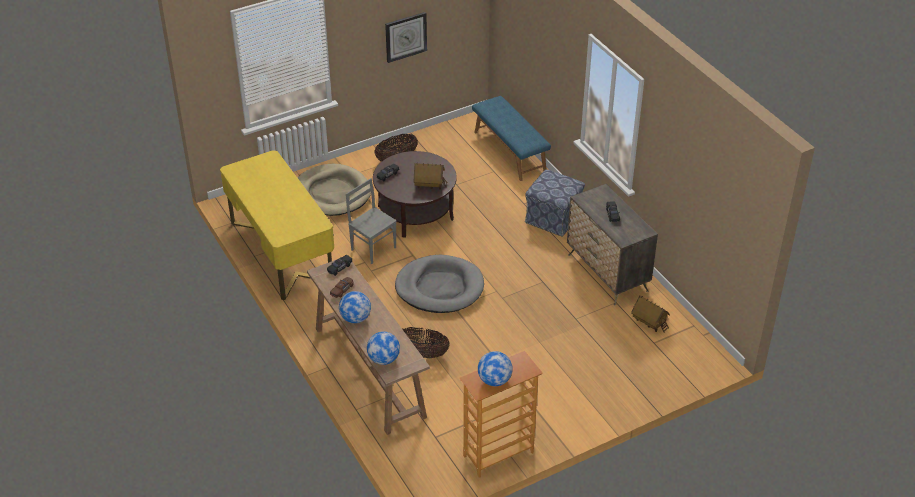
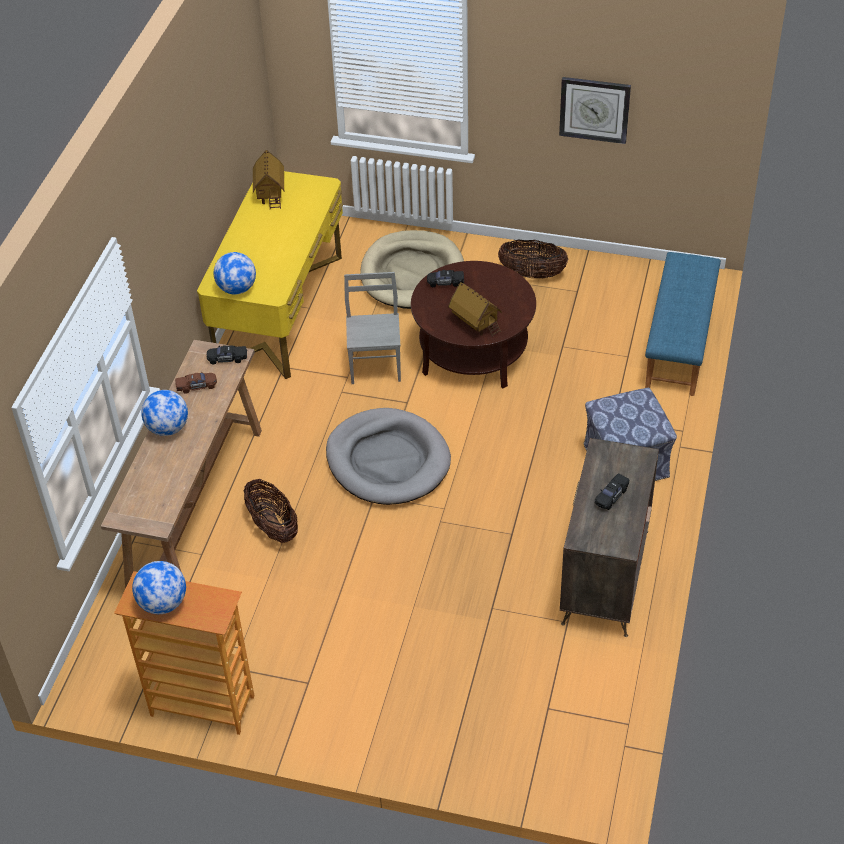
camera: 45 degrees right, 5 degrees up
(384, 359) = (134, 496): globe -> globe (237, 289)
(649, 323) = (574, 679): toy house -> toy house (270, 194)

